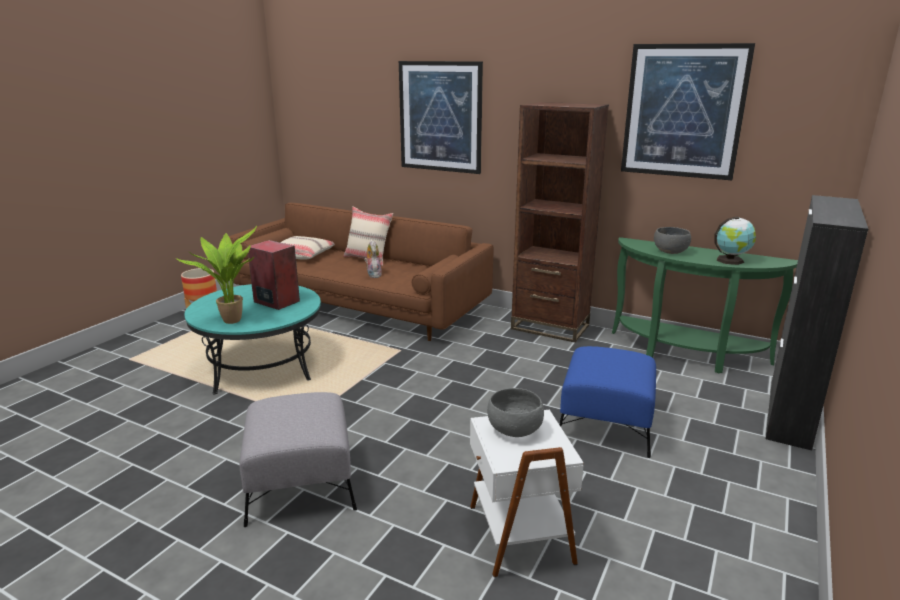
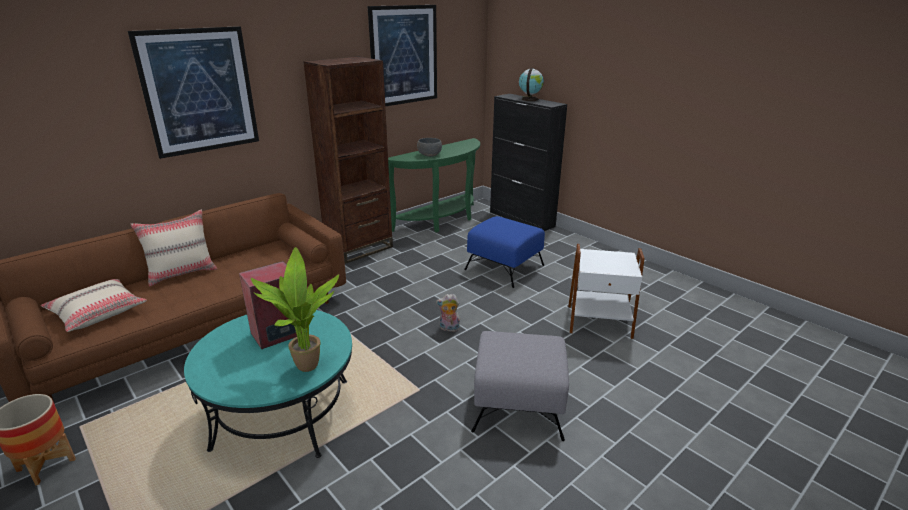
camera: 70 degrees left, 5 degrees up
(373, 275) = (238, 277): plush toy -> plush toy (449, 329)
(514, 429) = (598, 262): grey bowl -> none
(731, 260) = (460, 148): globe -> globe (529, 99)

